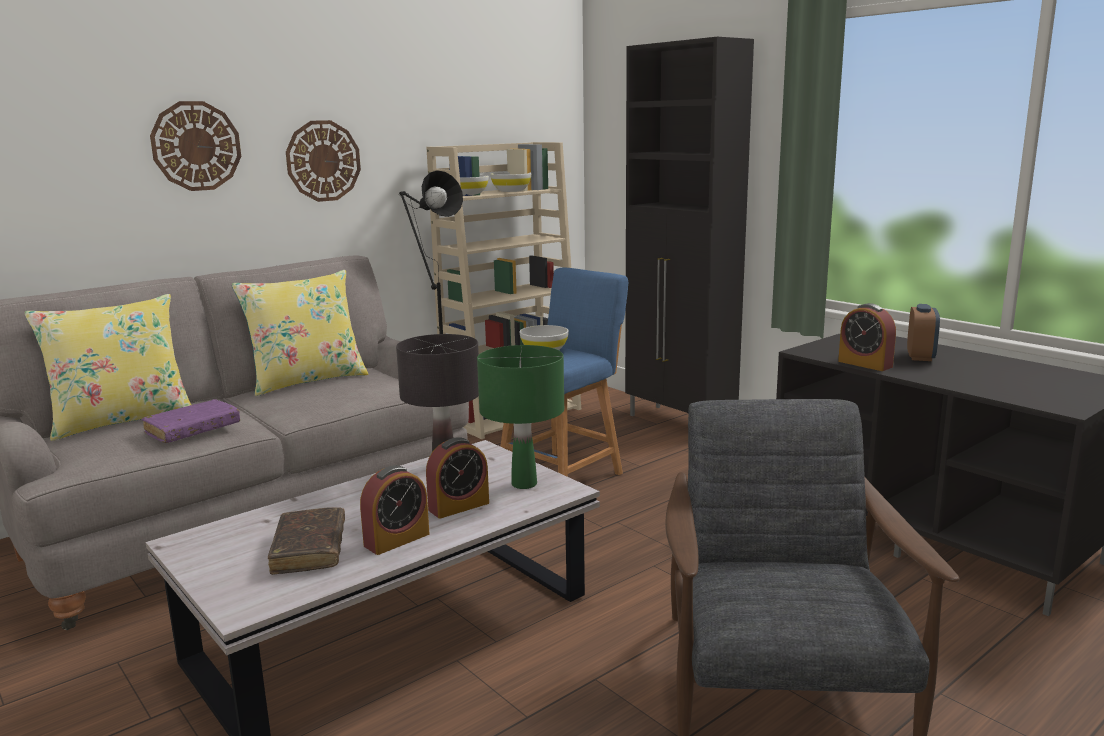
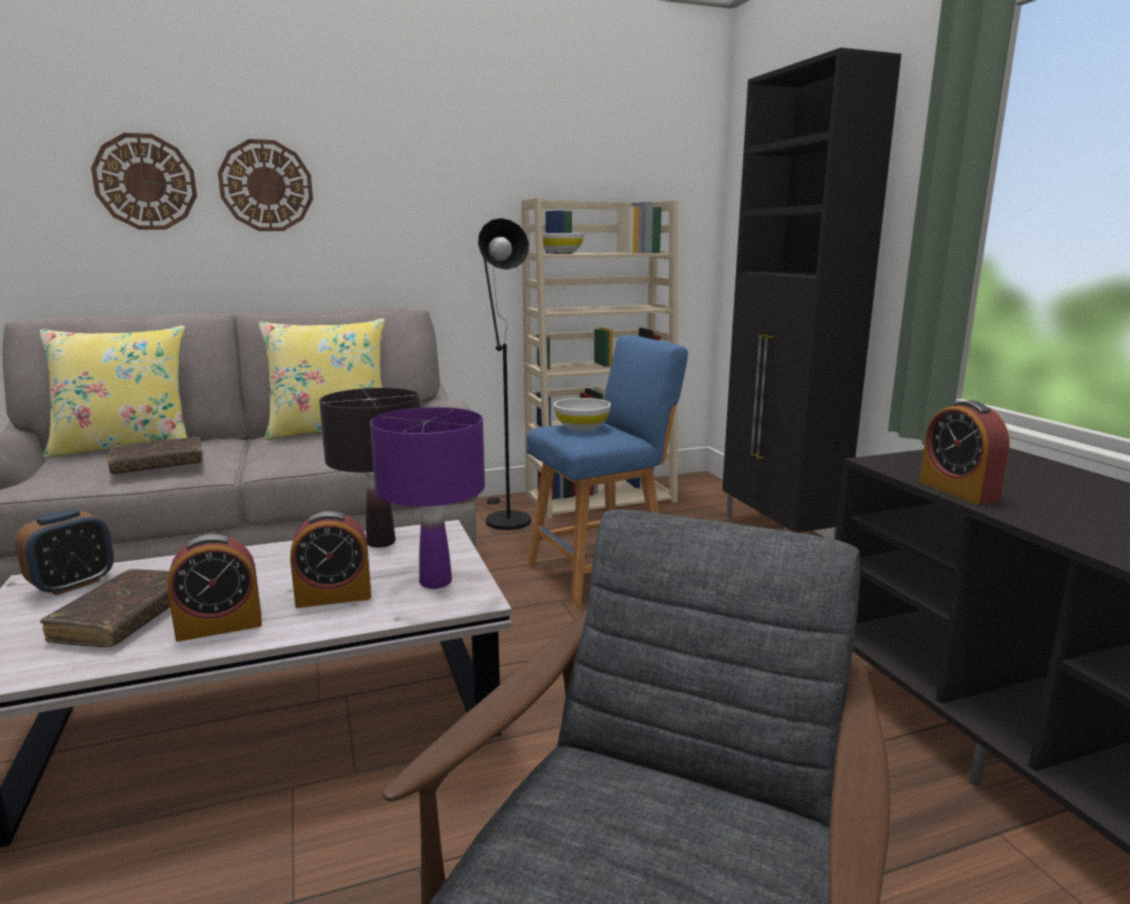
camera: 20 degrees right, 0 degrees up
(193, 430) = (158, 465): purple book -> brown book
(323, 161) = (404, 209): wall clock -> wall clock (145, 182)
(511, 191) = (614, 253): white bowl -> none
(524, 484) = (436, 582): green table lamp -> purple table lamp
(920, 357) = (1061, 491): alarm clock -> alarm clock (73, 584)

